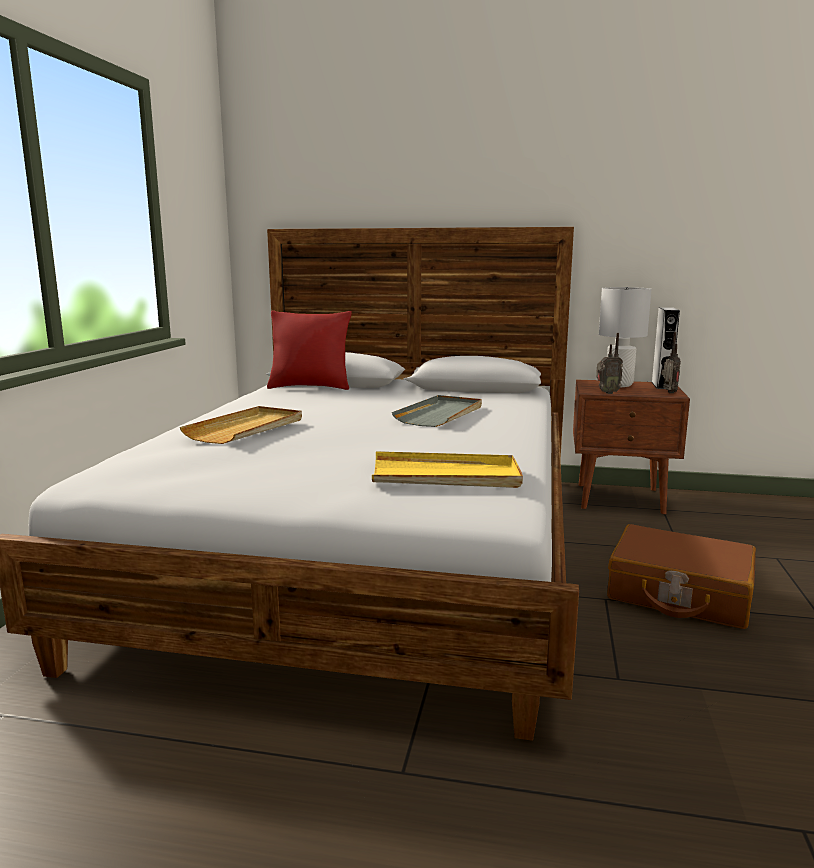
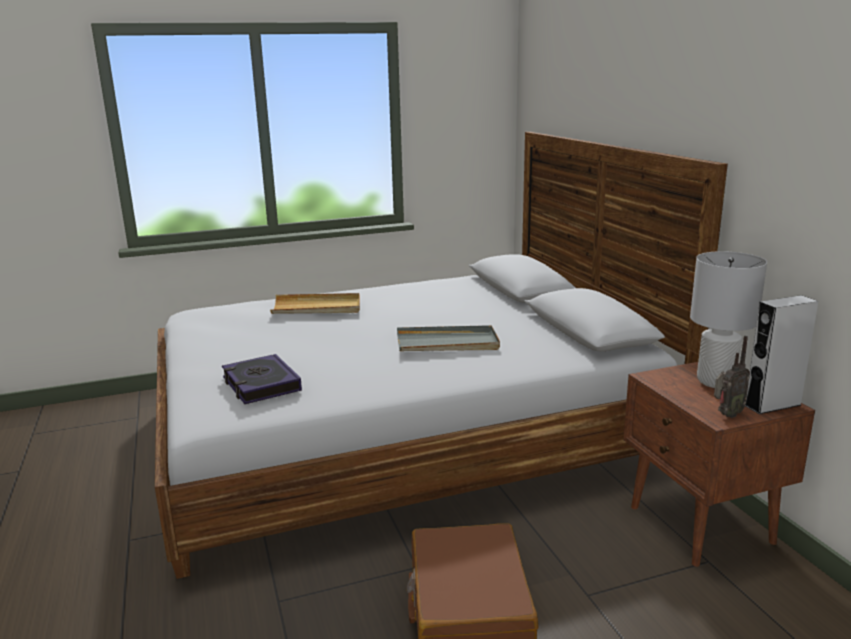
camera: 60 degrees right, 5 degrees up
(310, 387) = (482, 286): red pillow -> none
(446, 476) = (261, 384): yellow tray -> book
(606, 393) = (659, 384): radio -> none

